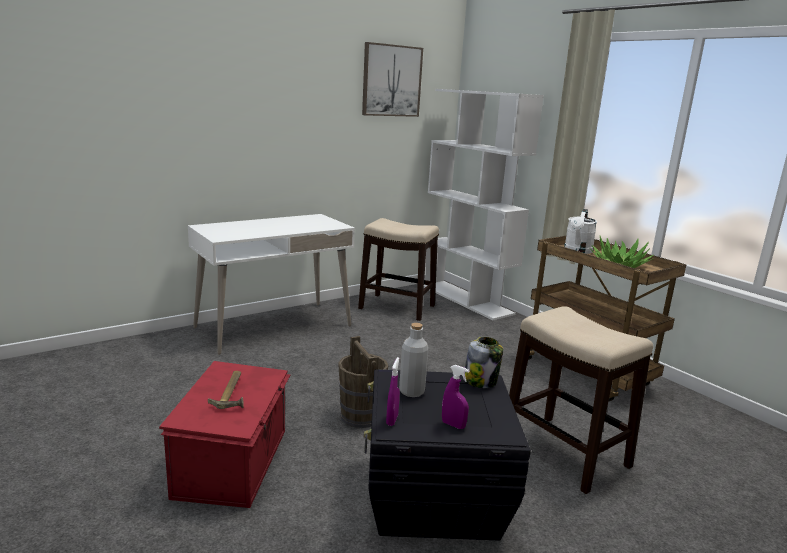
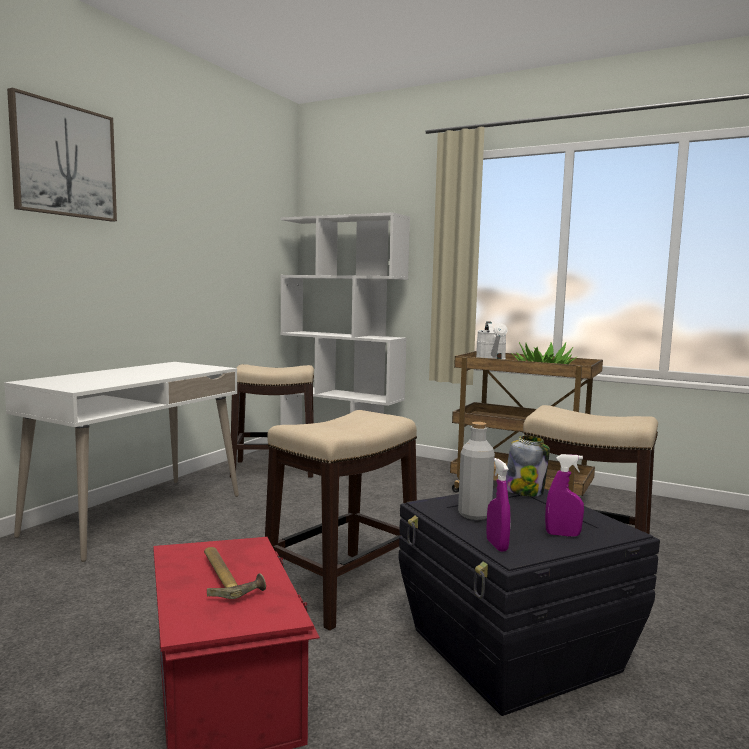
camera: 25 degrees left, 10 degrees down
(361, 416) = (343, 587): brown bucket -> stool
(391, 81) = (237, 205): picture -> picture (64, 161)

